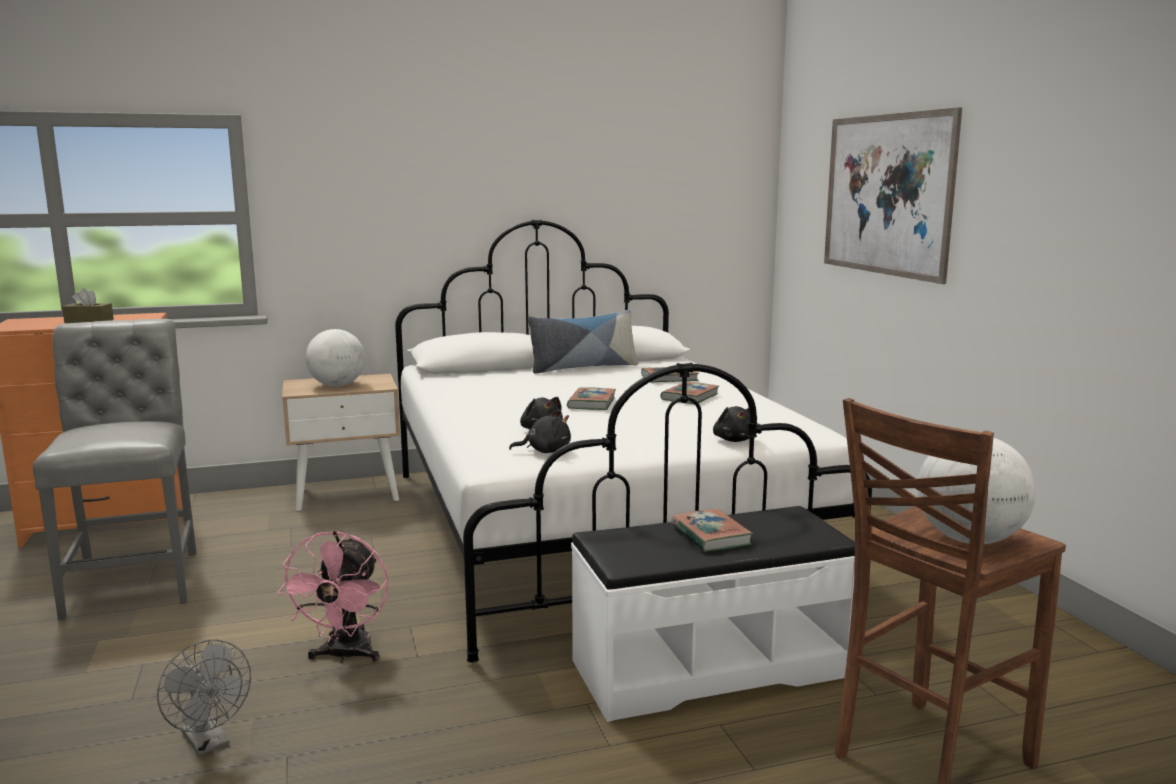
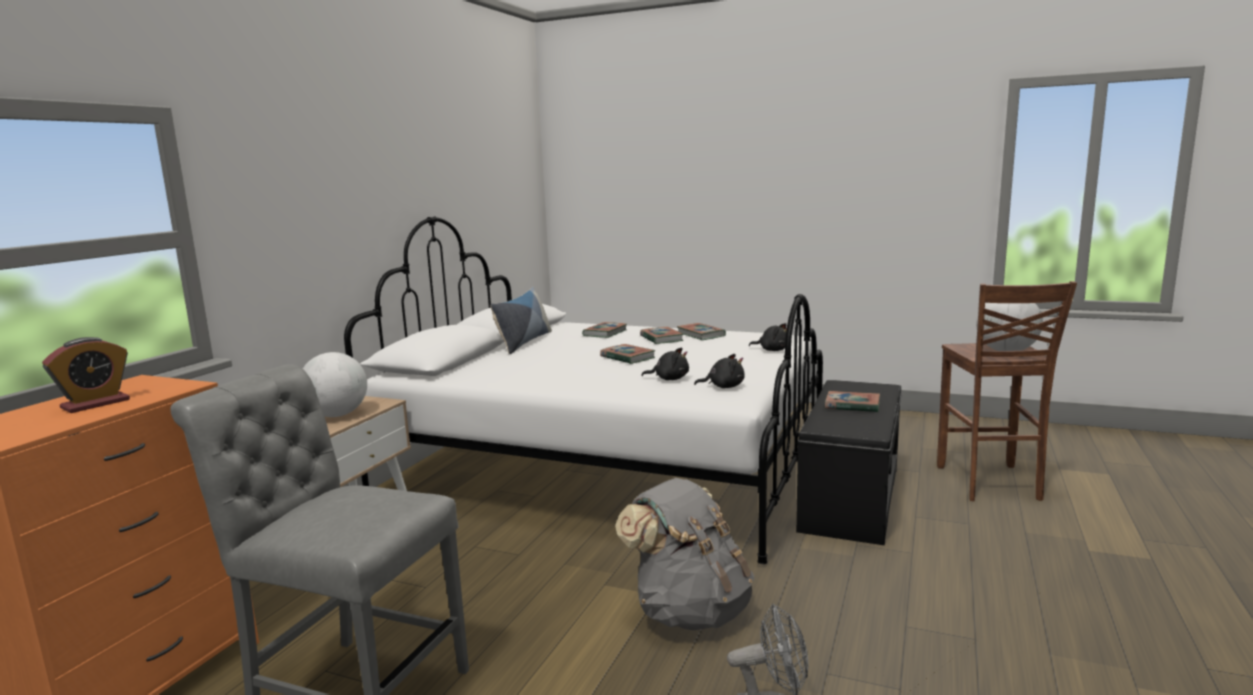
camera: 50 degrees left, 0 degrees up
(89, 321) = (95, 404): brown tissue box -> alarm clock
(345, 656) = (689, 611): pink fan -> grey backpack
(545, 451) = (723, 387): black plush toy -> black plush toy turned 60 degrees clockwise
(708, 668) = (849, 498): white bench -> black bench
(740, 405) = (701, 334): none -> book
(886, 194) = (684, 177): picture -> none

